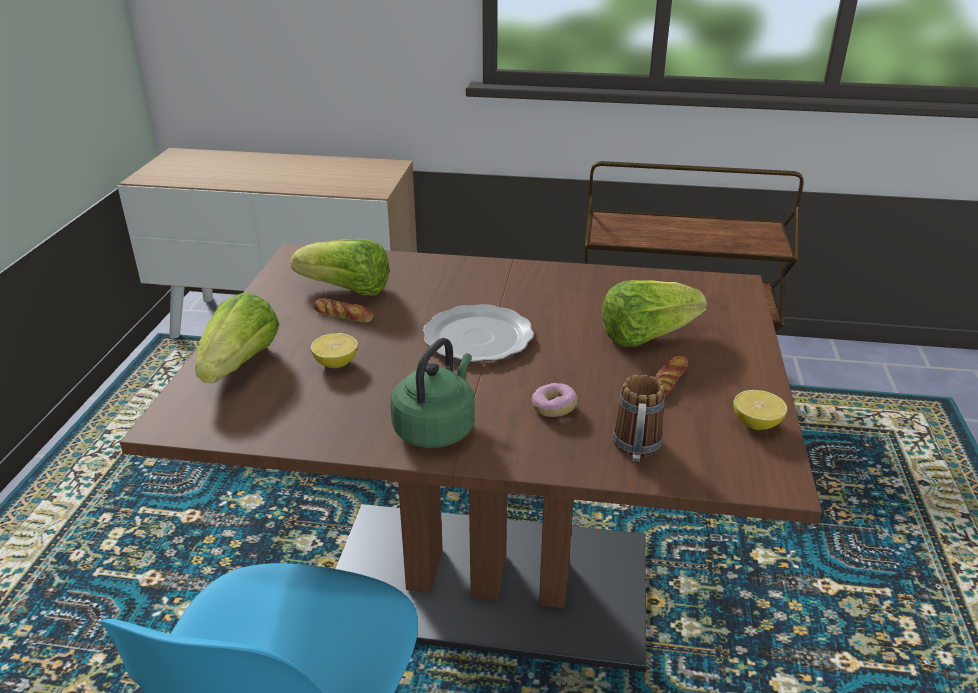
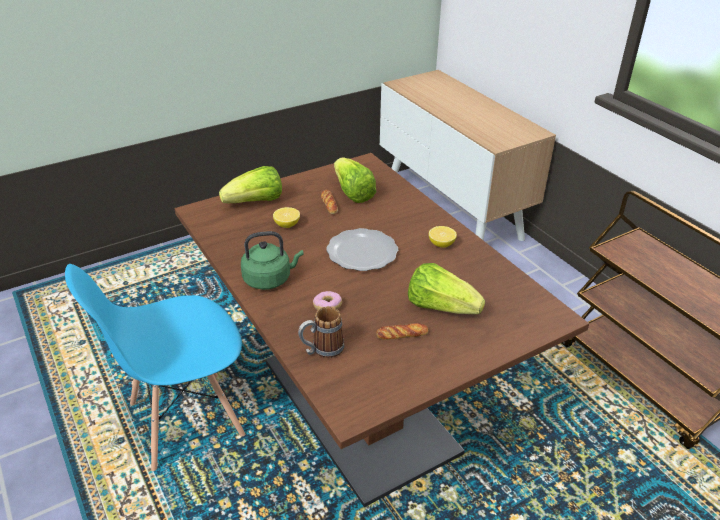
camera: 50 degrees right, 5 degrees up
(756, 424) = (398, 386): lemon -> lemon (441, 244)

